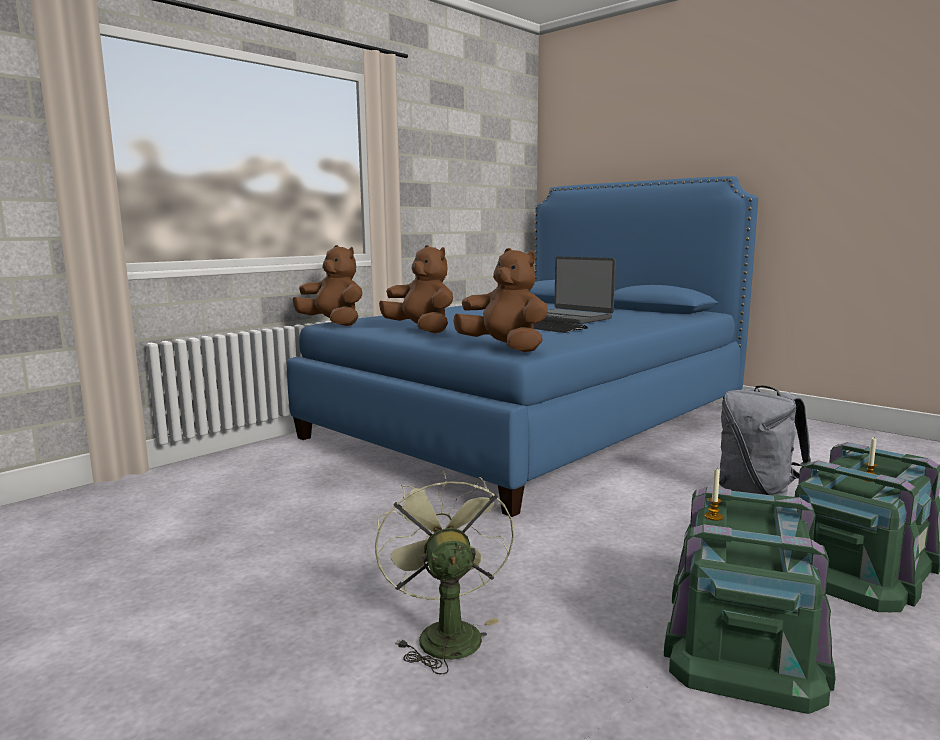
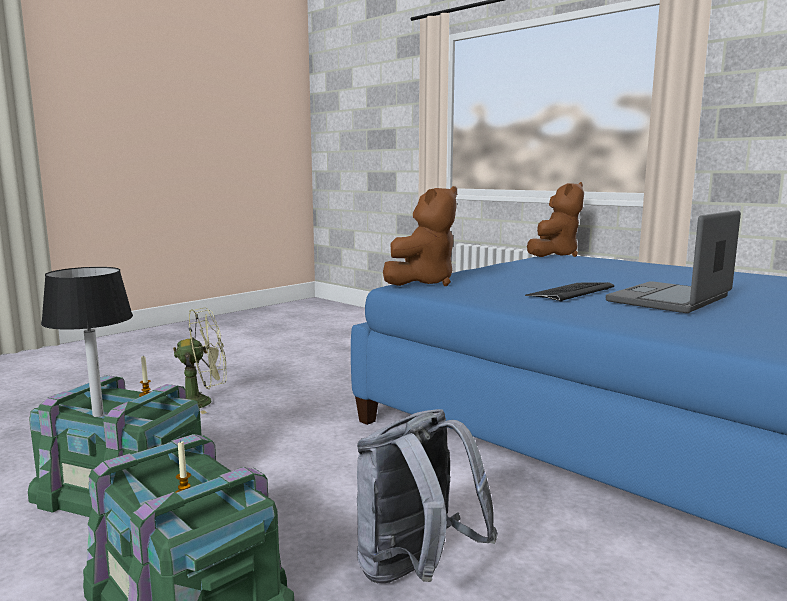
camera: 90 degrees right, 0 degrees up
(421, 330) = (523, 268): brown plush toy -> none
(793, 529) = (98, 415): none -> black table lamp

